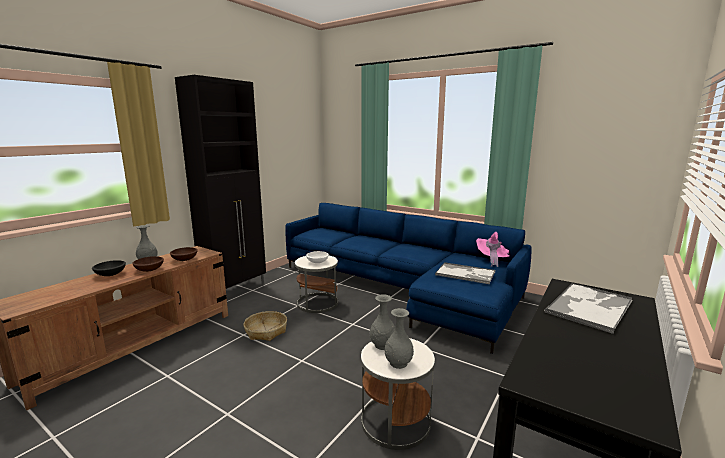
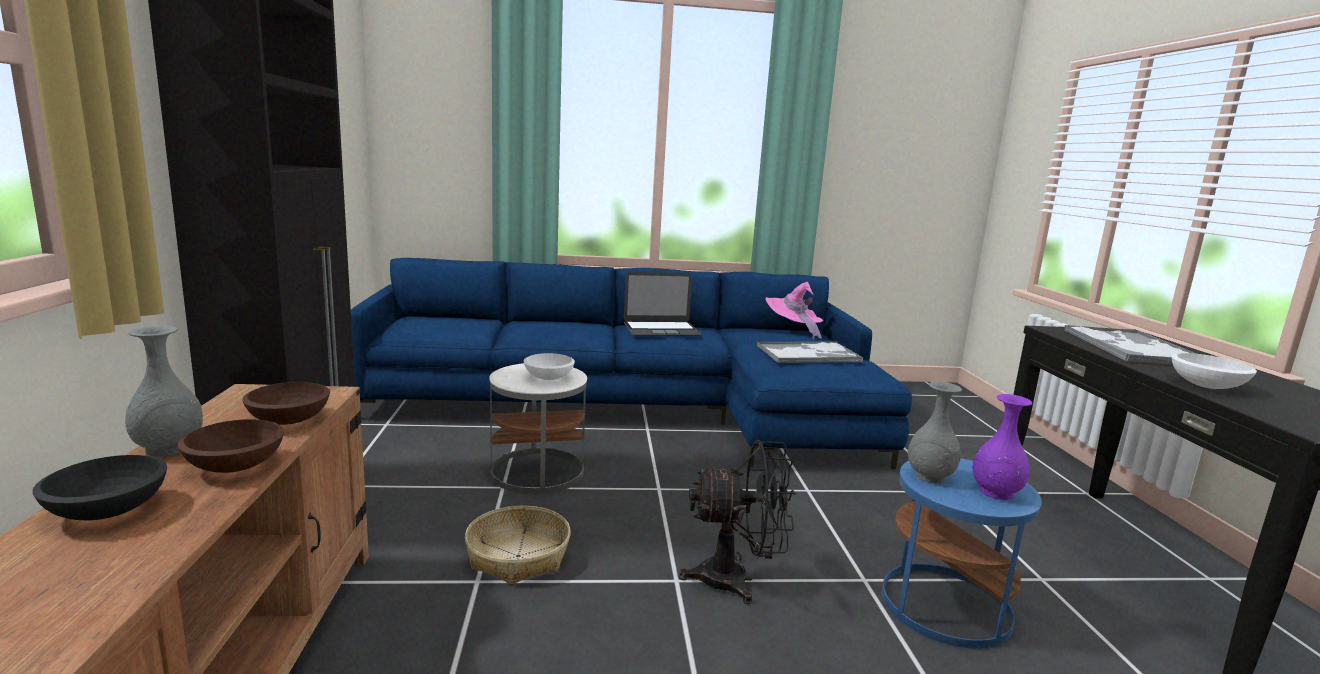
camera: 40 degrees left, 0 degrees up
(323, 370) = (736, 580): none -> black fan
(395, 422) = (945, 606): white side table -> blue side table
(398, 363) = (995, 492): grey vase -> purple vase
(411, 248) = (661, 329): none -> laptop
(553, 340) = (1208, 386): none -> white bowl

